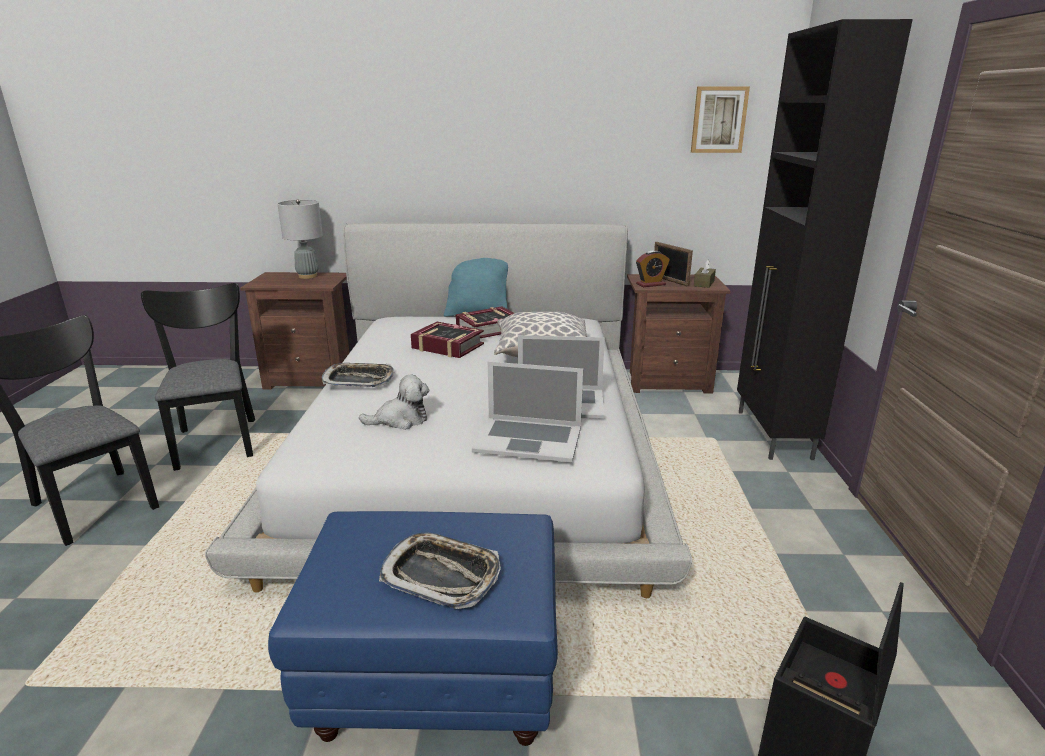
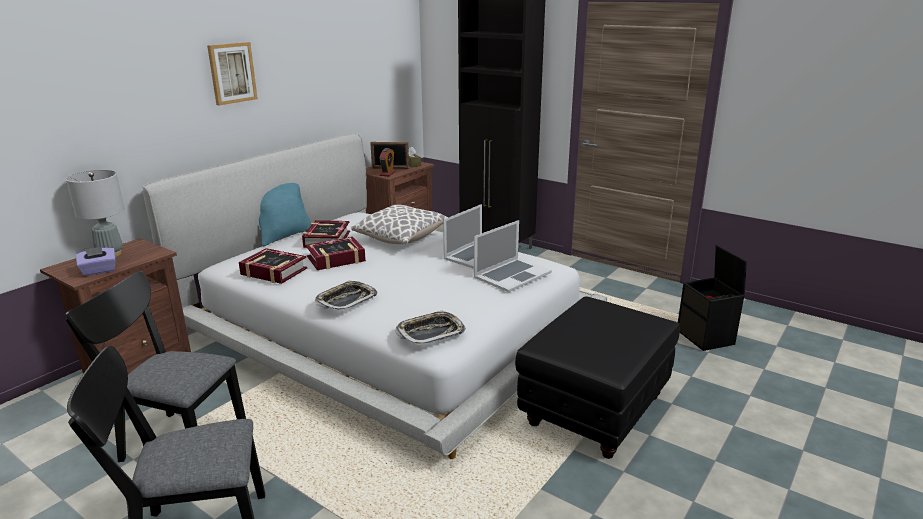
camera: 55 degrees left, 0 degrees up
(274, 283) = (99, 271): none -> purple tissue box
(389, 336) = (273, 272): none -> book
(400, 420) = (436, 301): plush toy -> none
(436, 678) = (593, 410): blue ottoman -> black ottoman
(441, 575) = (618, 331): tray -> tray (430, 332)
(718, 120) = (386, 47): picture -> picture (232, 73)

